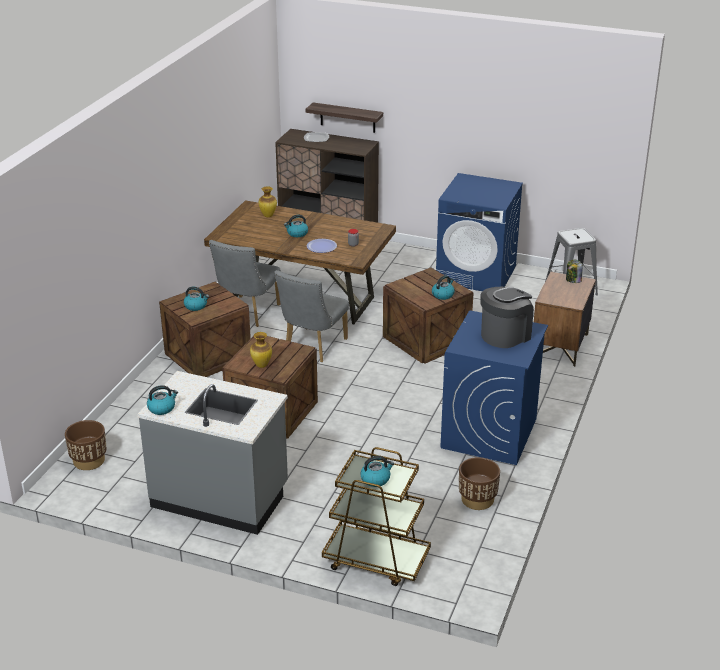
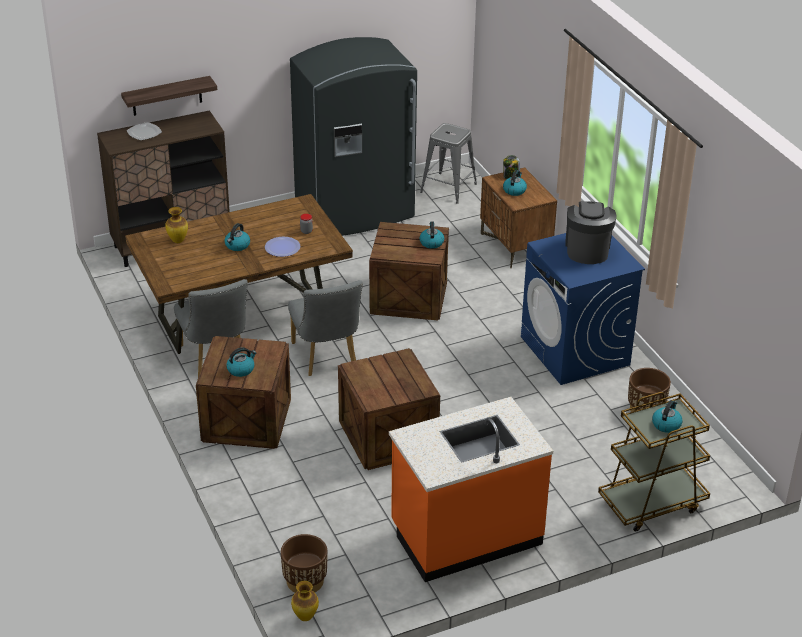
camera: 45 degrees left, 5 degrees up
(162, 408) = (437, 470): kettle -> kettle (514, 190)
(220, 497) = (465, 534): grey counter -> orange counter
(261, 365) = (394, 390): vase -> vase (305, 617)
(476, 274) = (355, 213): blue washing machine -> grey fridge

